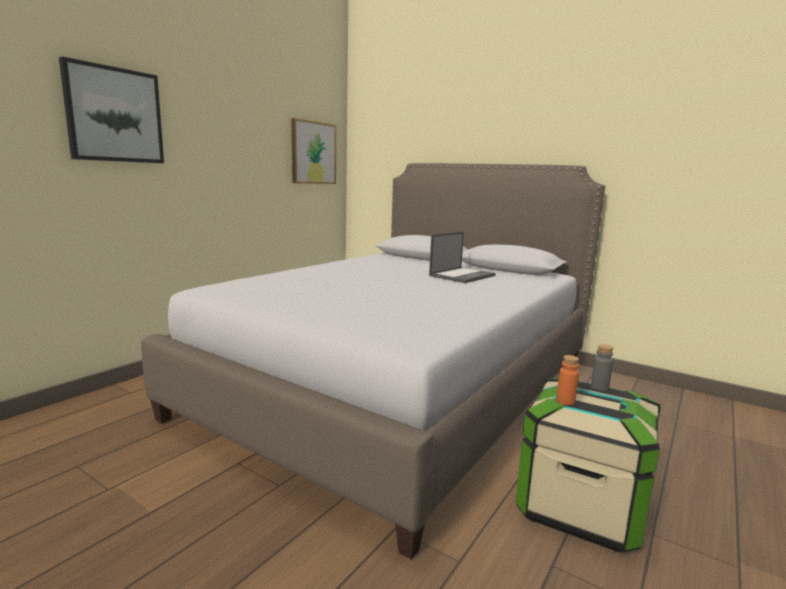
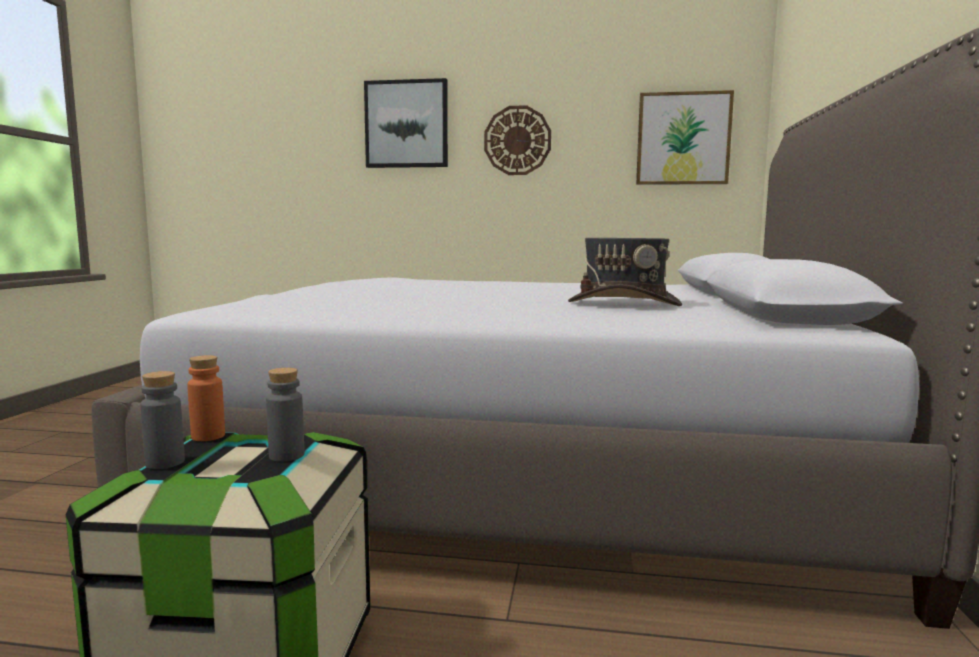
camera: 65 degrees right, 5 degrees down
(217, 143) = (517, 140): none -> wall clock
(462, 275) = (624, 303): laptop -> grey hat
(611, 412) = (165, 462): none -> grey bottle

